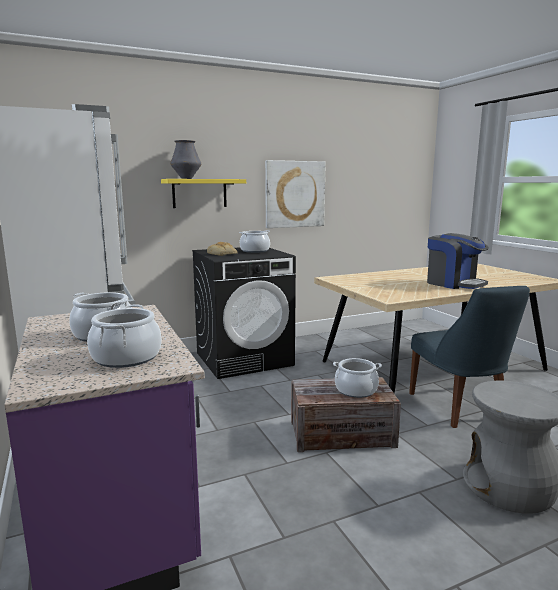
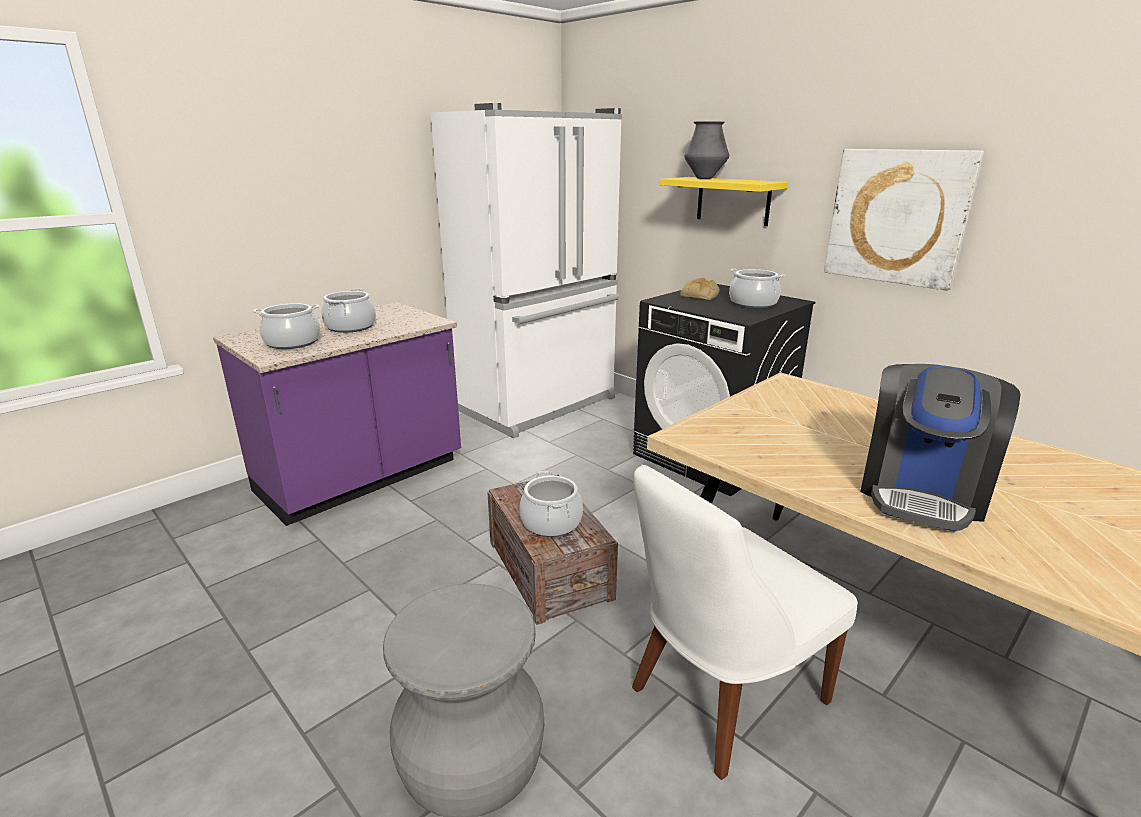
camera: 70 degrees right, 10 degrees up
(459, 408) = (721, 697): blue chair -> white chair

